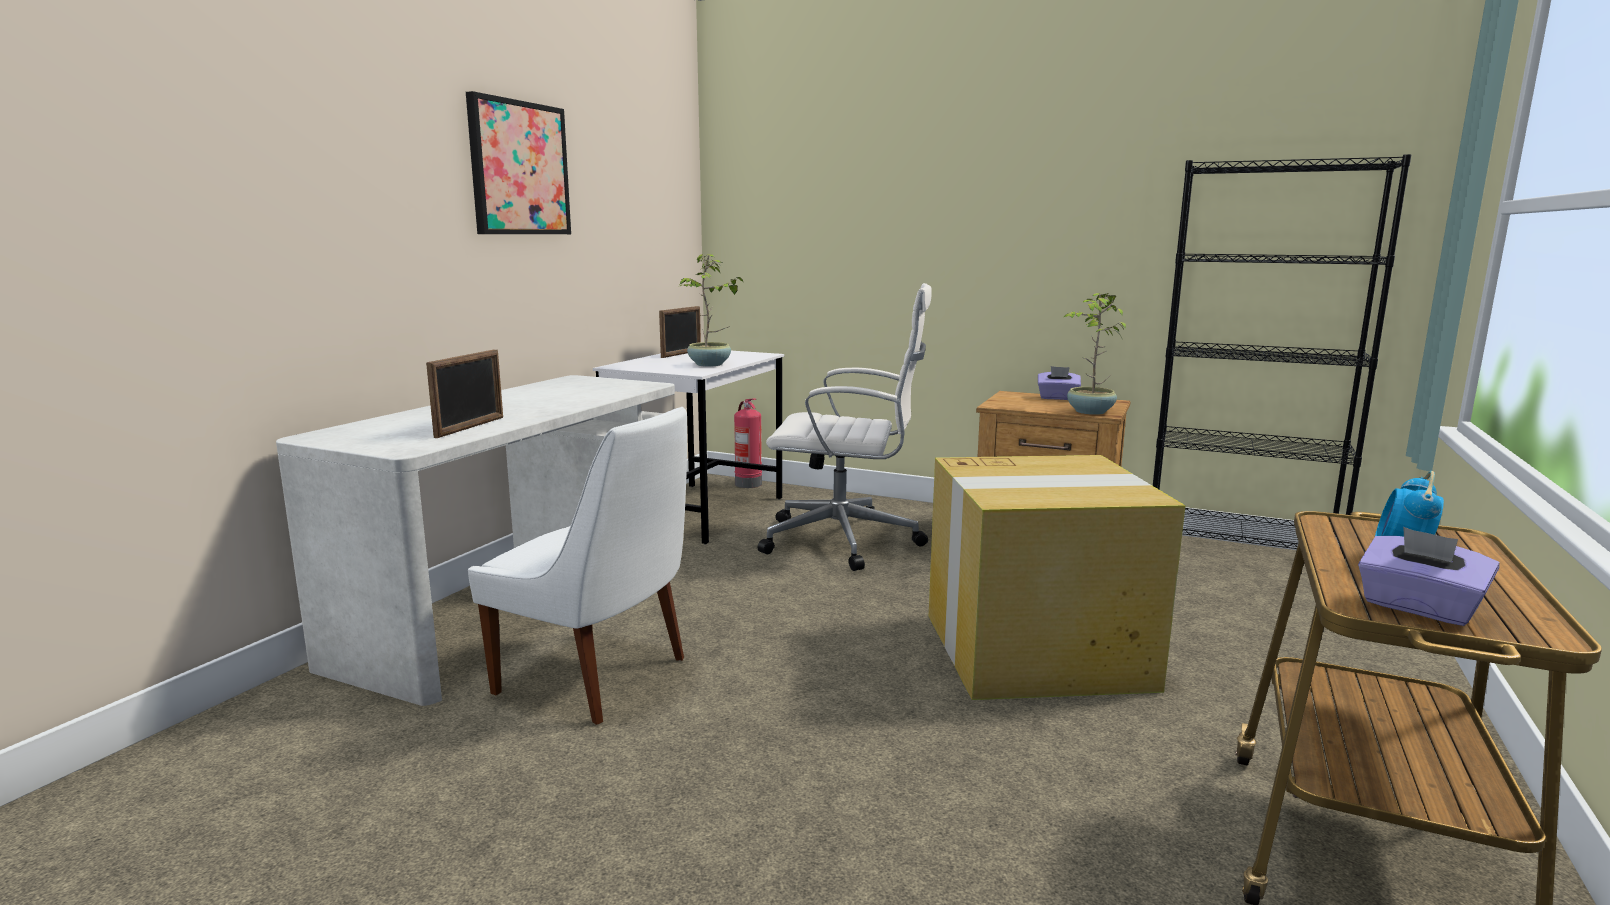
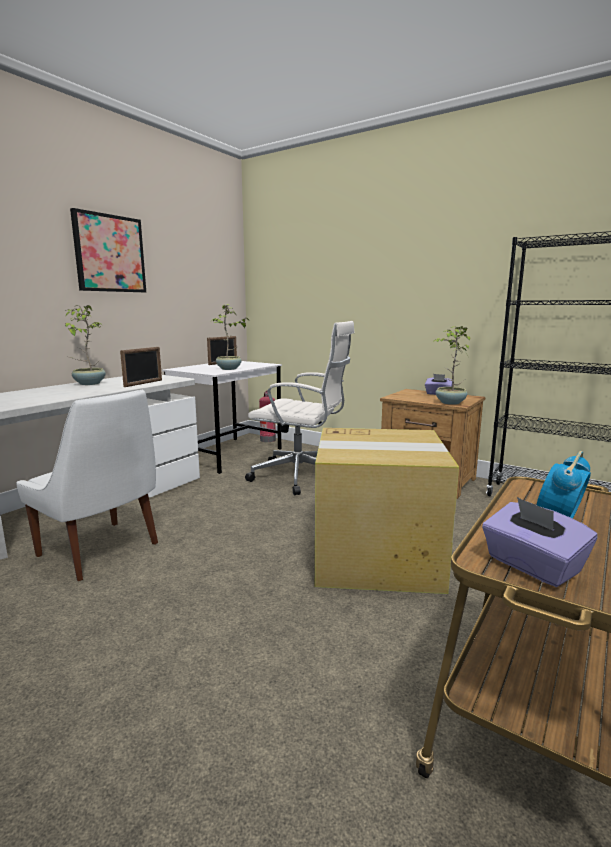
camera: 10 degrees right, 0 degrees up
(470, 427) = (41, 399): picture frame -> picture frame (143, 383)
(504, 397) = (89, 383): none -> potted plant

